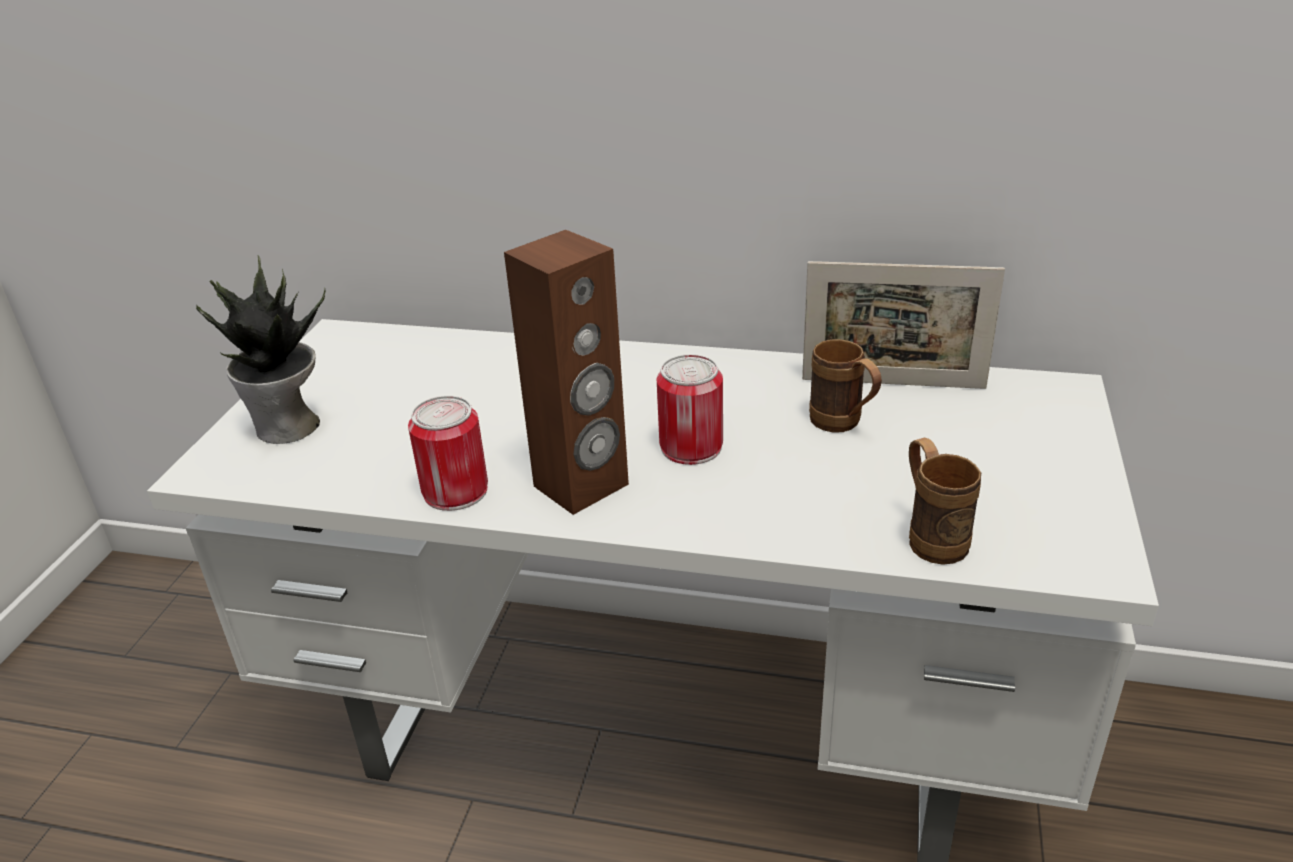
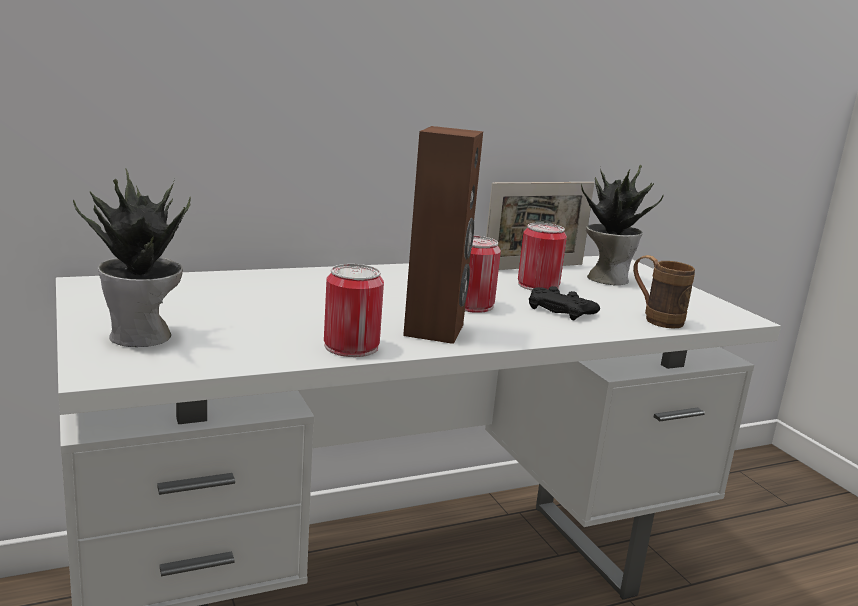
camera: 40 degrees left, 15 degrees down
(805, 484) = (561, 310): none -> black game controller
(843, 425) = (538, 285): brown mug -> can
(981, 428) = (606, 278): none -> potted plant

